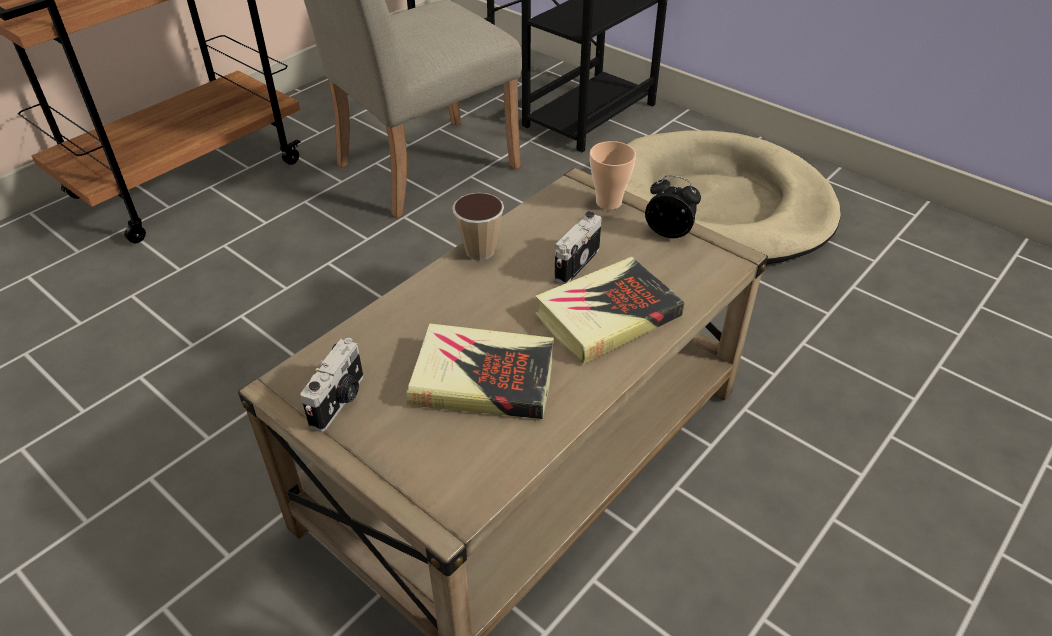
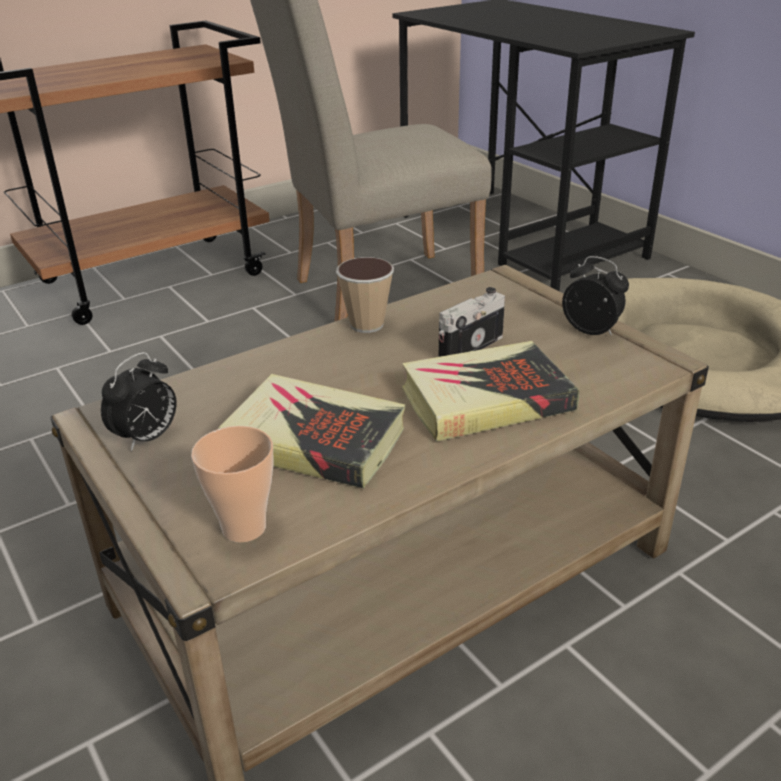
camera: 15 degrees right, 10 degrees down
(340, 401) = (147, 438): camera -> alarm clock
(608, 202) = (531, 297): cup -> cup (244, 527)

